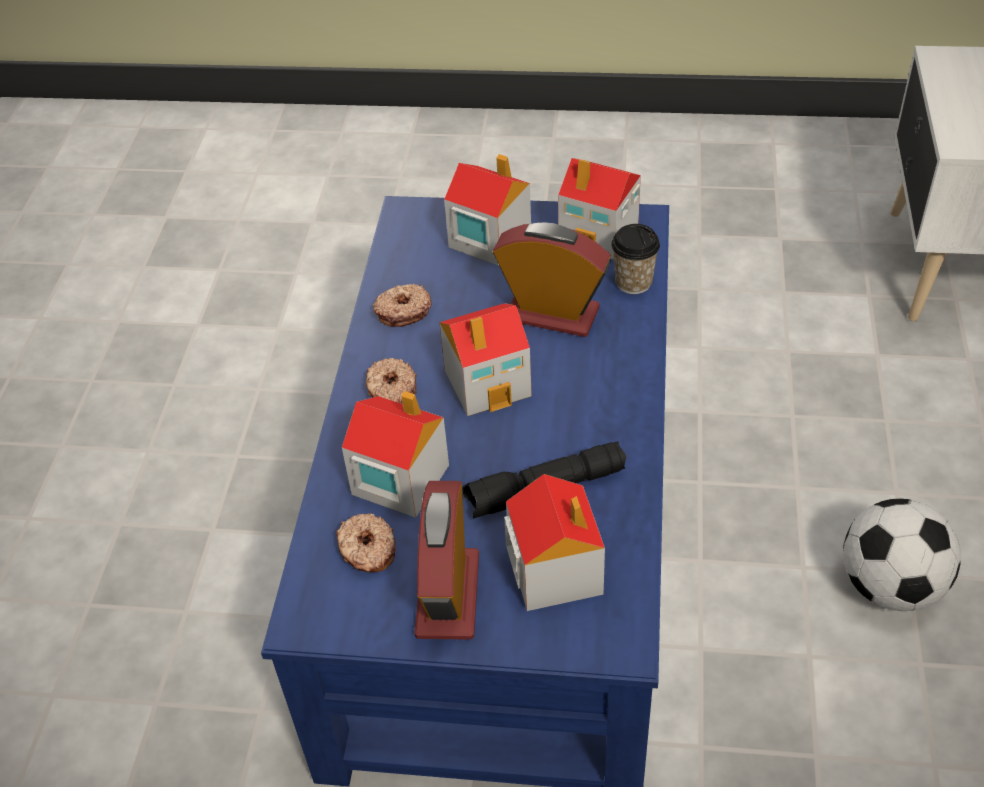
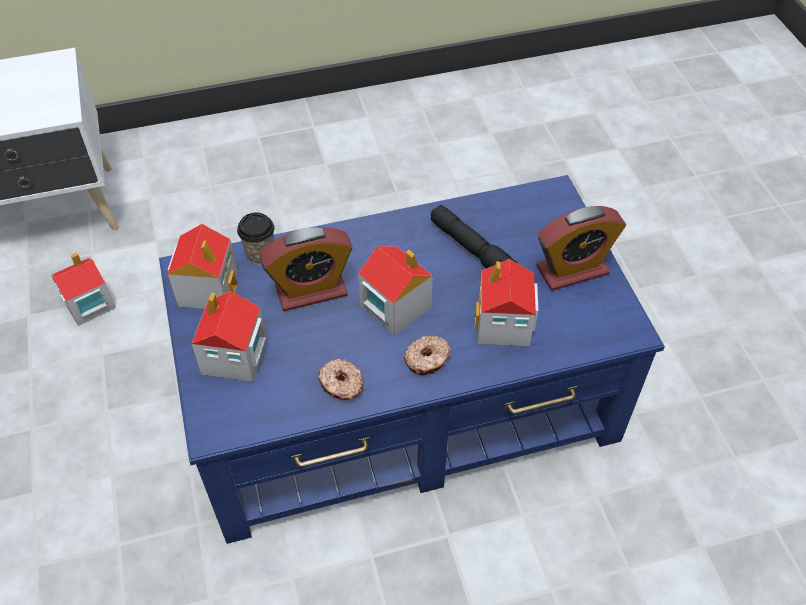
camera: 115 degrees left, 5 degrees up
(367, 550) = (566, 320): donut -> none
(552, 314) = (311, 291): alarm clock -> alarm clock turned 105 degrees counterclockwise
(554, 569) = (526, 229): toy house -> toy house (88, 304)
(890, 586) = (351, 209): football -> none

